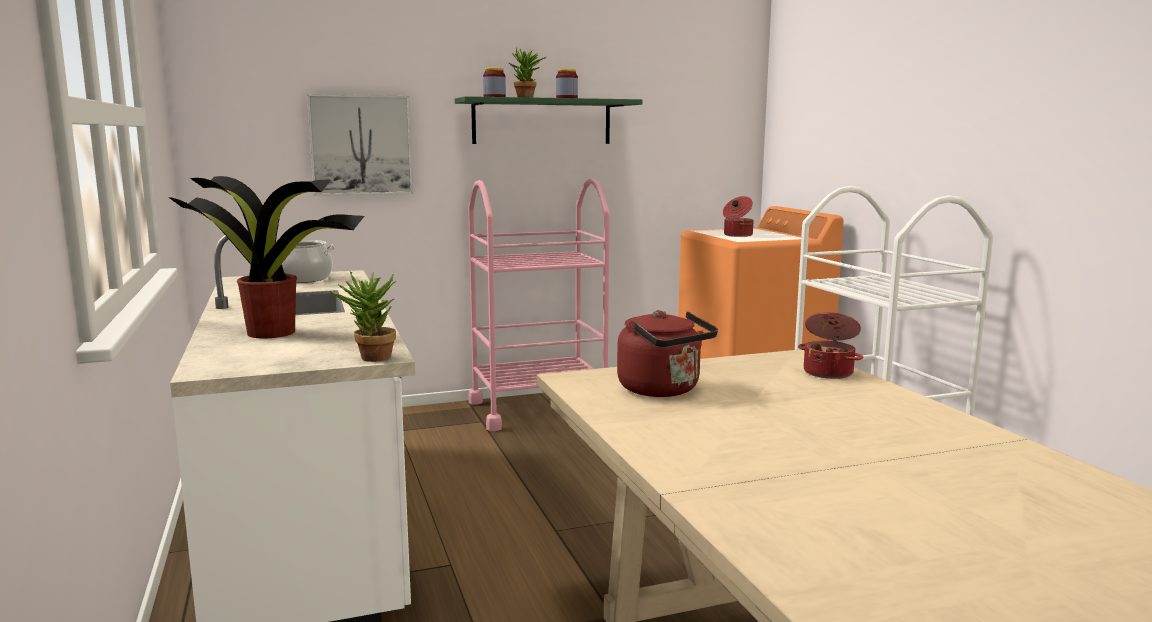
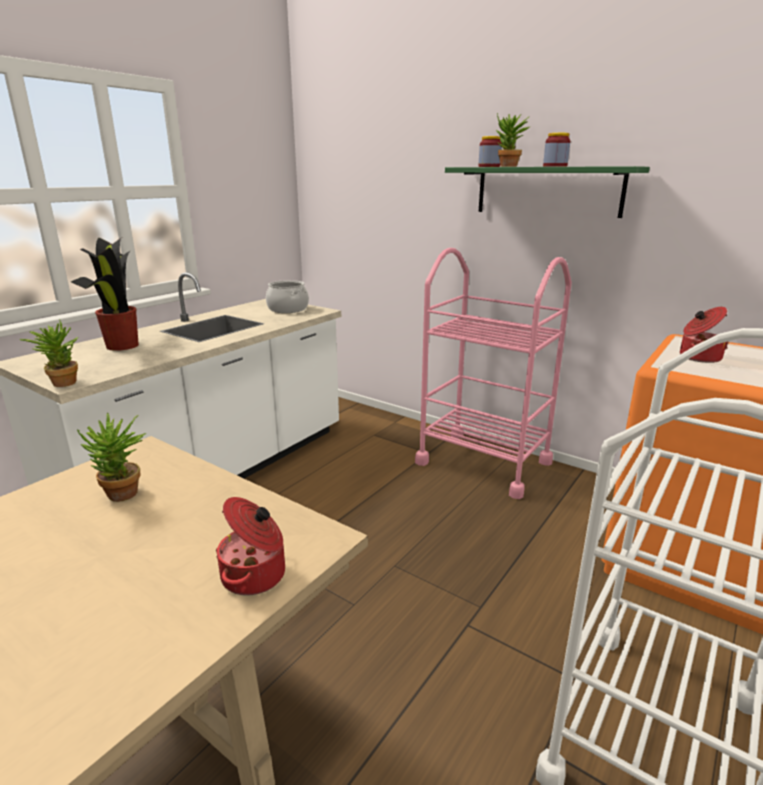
camera: 55 degrees right, 10 degrees up
(361, 145) = (396, 209): picture -> none
(663, 390) = (123, 497): red kettle -> potted plant

